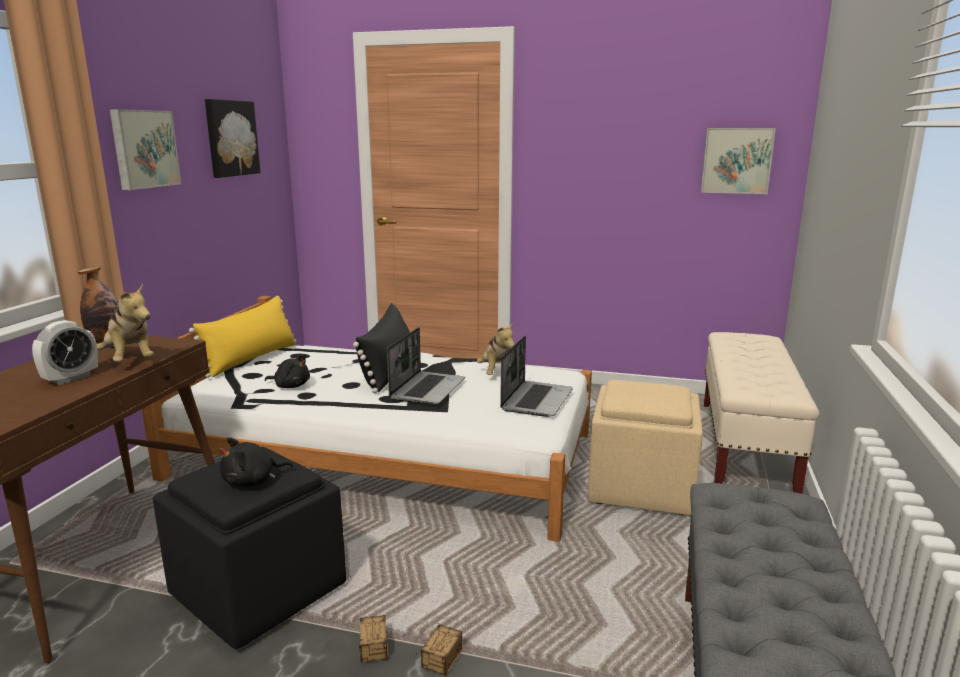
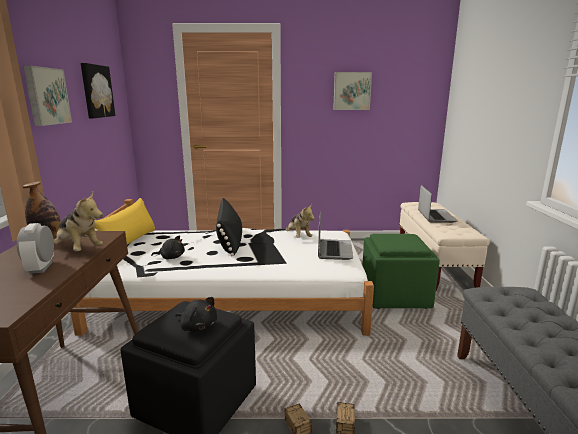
camera: 15 degrees left, 0 degrees up
(71, 378) = (41, 268): alarm clock -> alarm clock turned 150 degrees clockwise
(252, 481) = (198, 326): black plush toy -> black plush toy turned 105 degrees counterclockwise
(427, 389) = (264, 250): laptop -> laptop (435, 216)
(640, 487) = (394, 295): beige ottoman -> green ottoman
(736, 160) = (410, 104): picture -> picture (352, 91)

